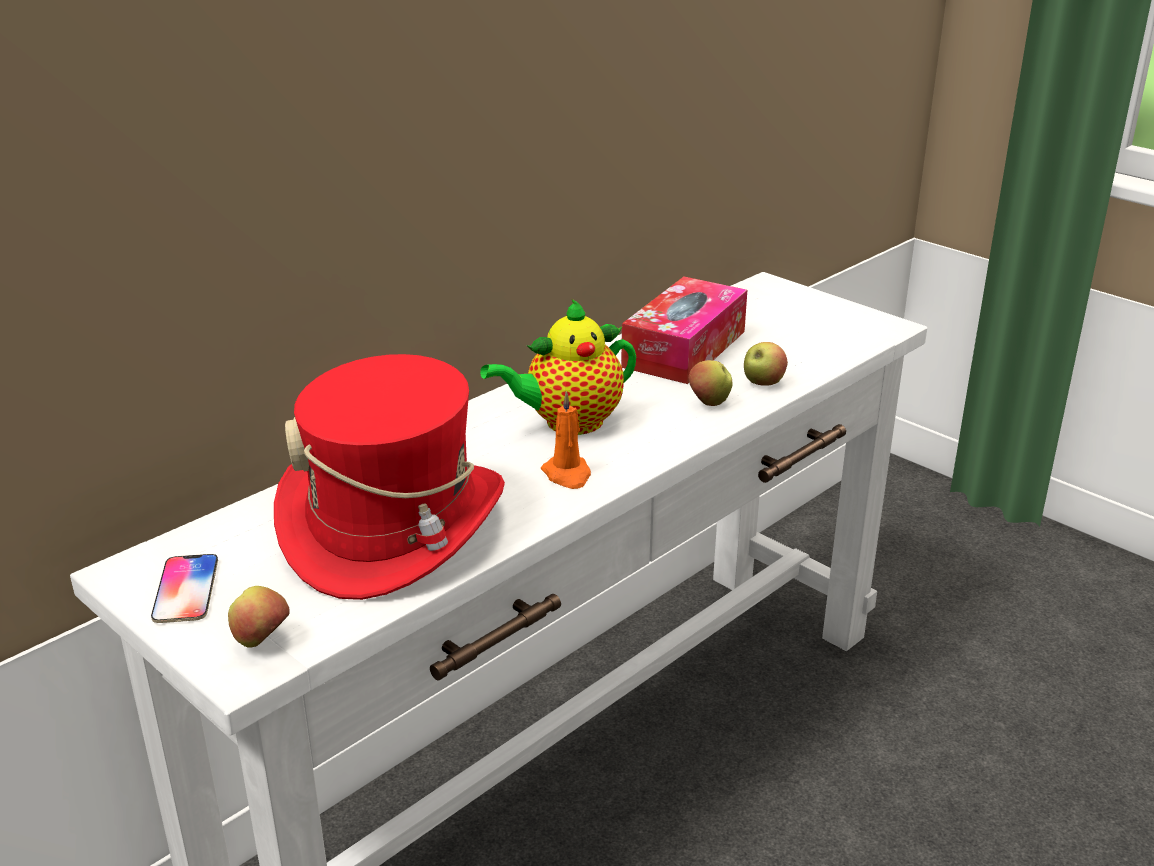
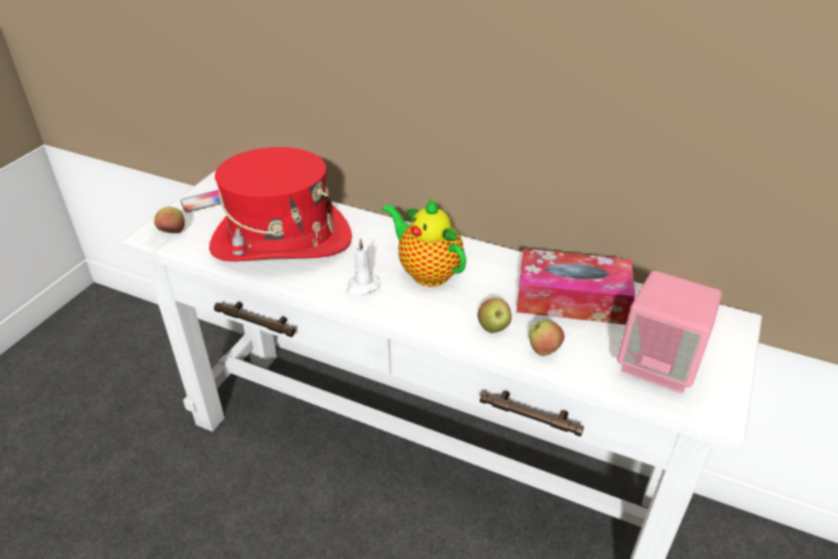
camera: 70 degrees right, 10 degrees up
(567, 475) = (362, 287): orange candle -> white candle
(813, 333) = (659, 365): none -> pink speaker

